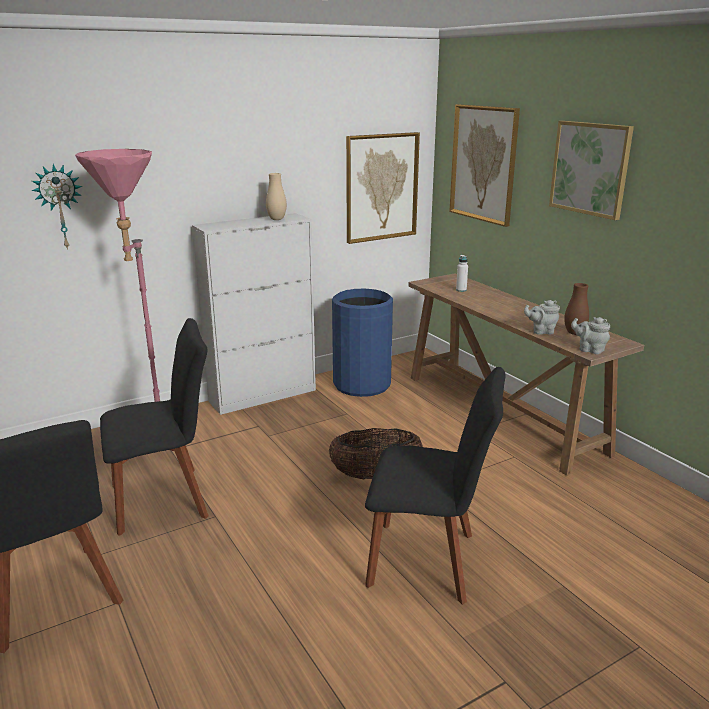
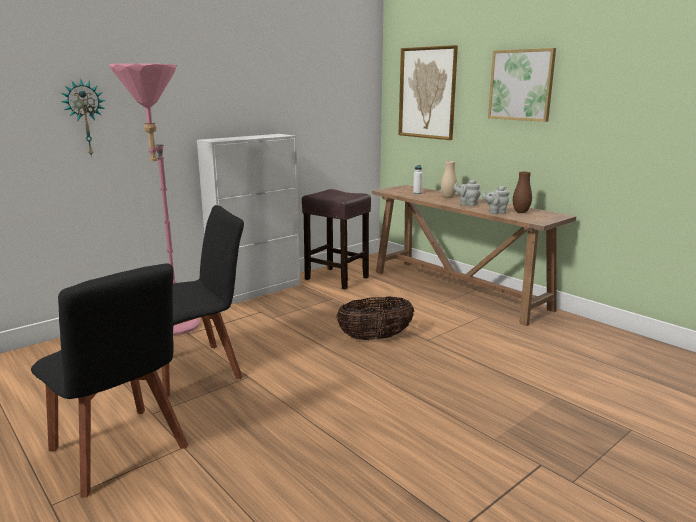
camera: 10 degrees left, 5 degrees down
(276, 219) = (267, 136): beige vase -> beige vase (448, 197)
(362, 384) = (337, 278): blue trash can -> brown stool
(381, 187) = (344, 115): picture -> none
(428, 561) = (443, 391): black chair -> none
(589, 349) = (538, 220): grey teapot -> grey teapot (467, 204)

